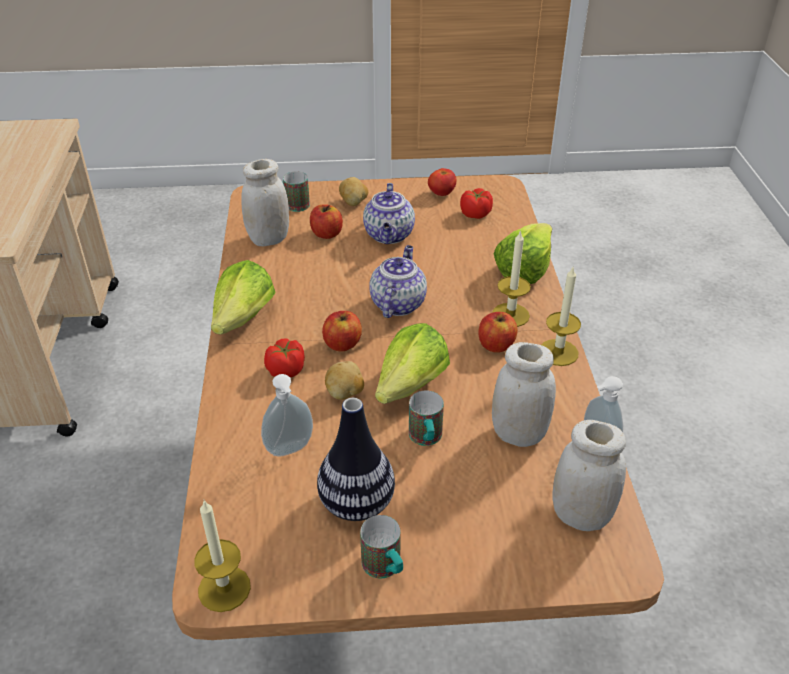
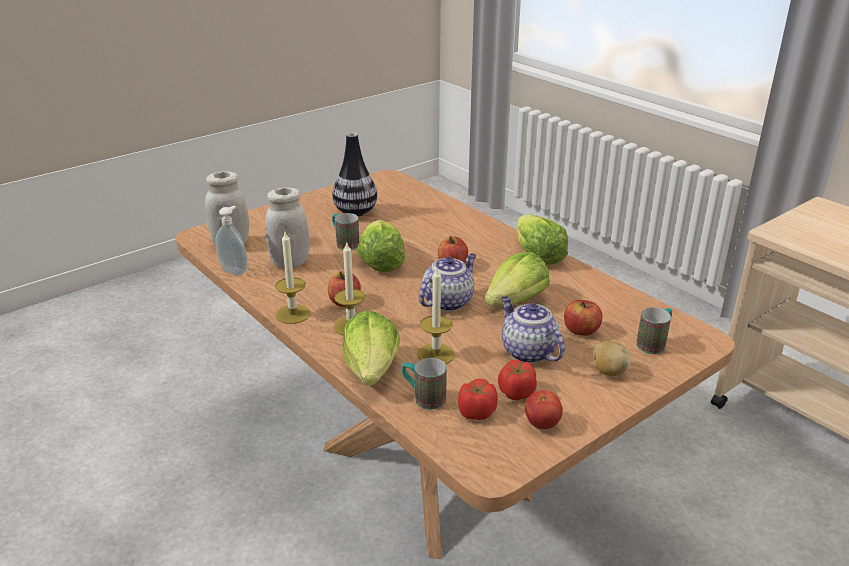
camera: 145 degrees right, 10 degrees down
(224, 588) = (383, 178): candle -> candle (436, 354)
(269, 239) = (616, 307): white jar -> none
(286, 370) = (467, 242): tomato -> tomato (516, 392)
(290, 450) = (414, 216): soap dispenser -> none
(339, 277) = (516, 301): none -> lettuce
(345, 393) = (416, 245): potato -> none
(385, 569) = (319, 201): mug -> mug (423, 397)
(397, 303) = (448, 301): teapot -> teapot turned 120 degrees counterclockwise

